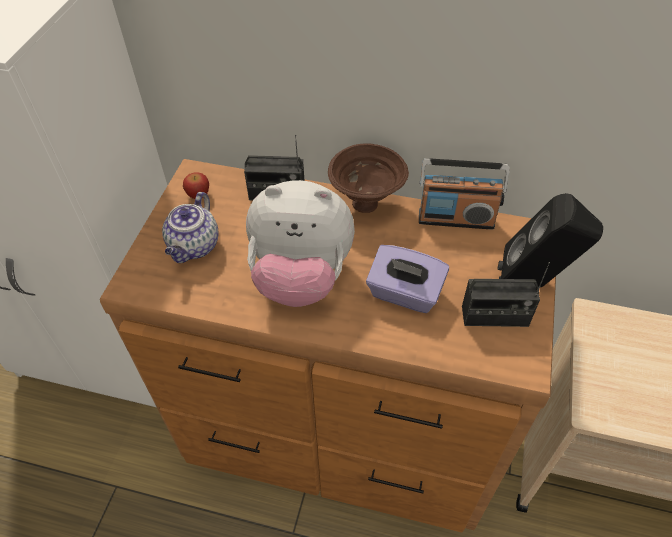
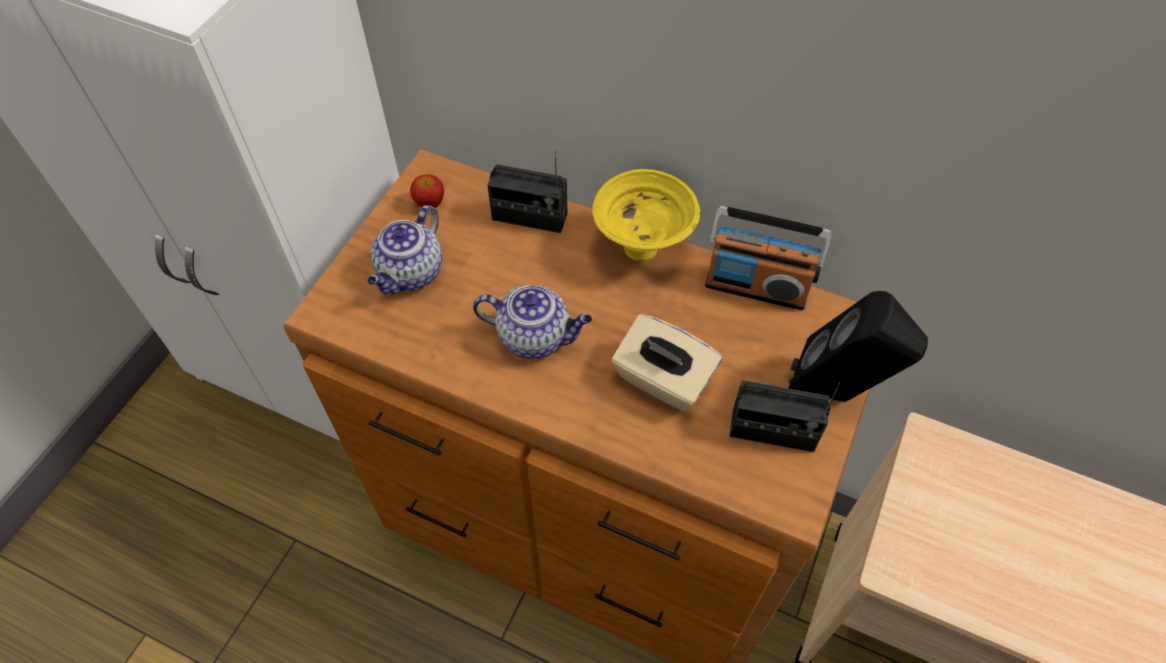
camera: 10 degrees right, 5 degrees up
(301, 277) = (535, 337): plush toy -> teapot
(367, 204) = (643, 248): brown bowl -> yellow bowl
(404, 293) = (662, 380): purple tissue box -> beige tissue box

